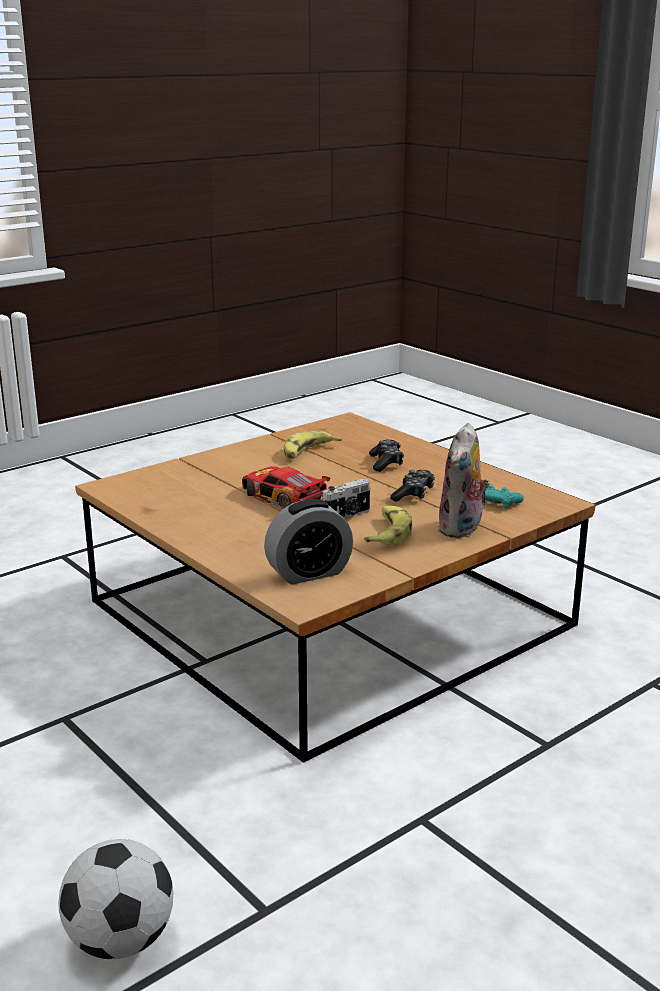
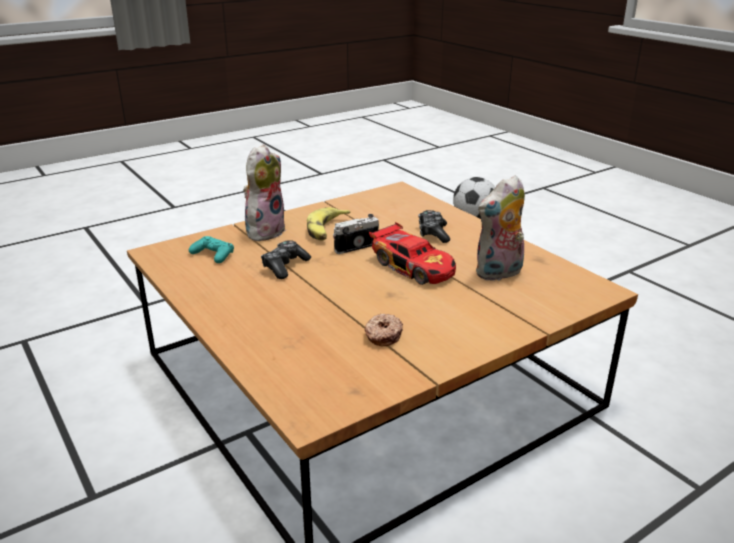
camera: 175 degrees left, 5 degrees up
(197, 495) = (499, 274): none -> plush toy
(308, 452) = (382, 335): banana -> donut
(309, 573) = (393, 205): alarm clock -> none
(386, 463) = (292, 311): game controller -> game controller (433, 233)

